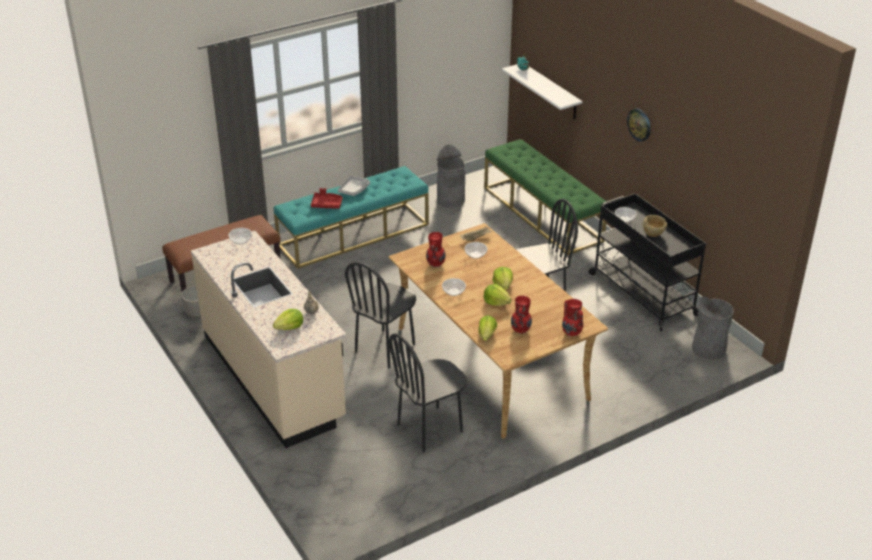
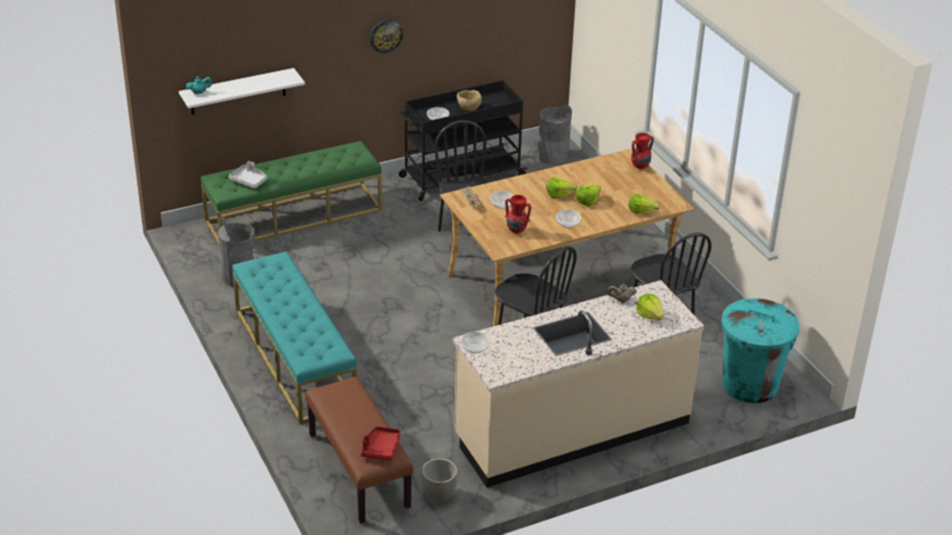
camera: 85 degrees left, 0 degrees up
(326, 204) = (312, 328): red tray -> red tray (380, 448)
(345, 492) = (750, 385): none -> turquoise trash can
(354, 190) = (283, 305): grey tray -> grey tray (249, 180)
(521, 330) = (634, 192): red vase -> none

